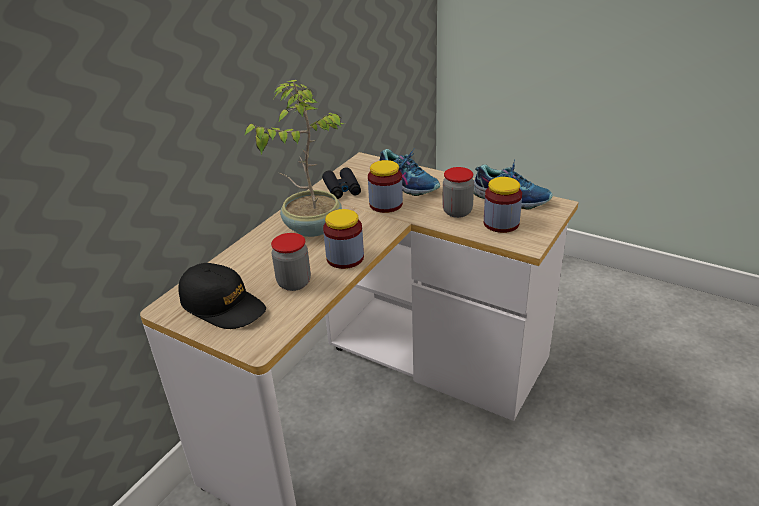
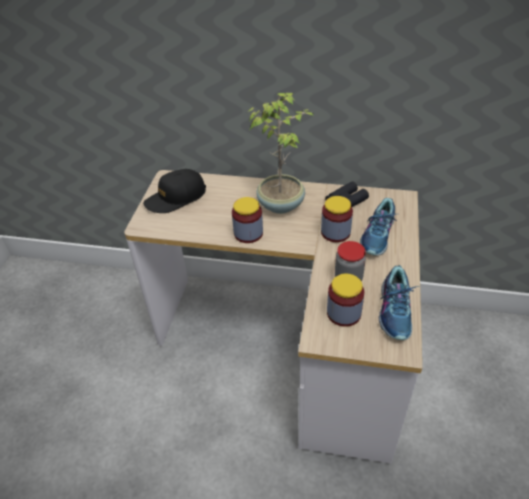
camera: 70 degrees right, 10 degrees up
(223, 305) = (176, 198): black cap -> black cap turned 45 degrees clockwise
(294, 283) = (209, 219): jar -> none

